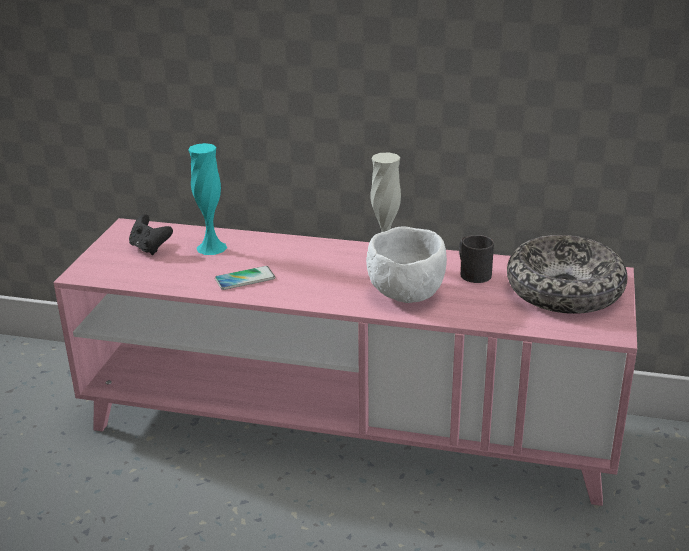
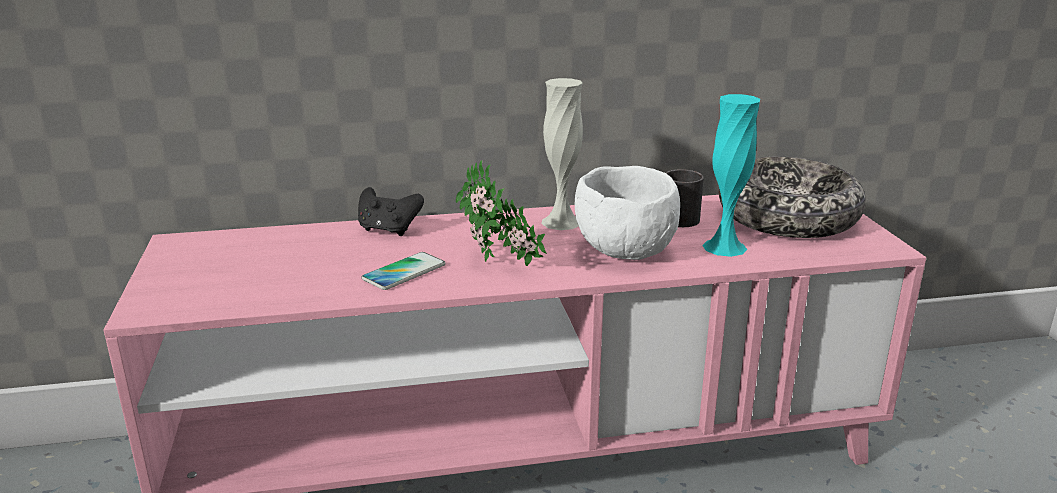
camera: 25 degrees left, 5 degrees down
(150, 248) = (232, 261): black game controller -> black game controller (388, 230)
(211, 247) = (323, 246): turquoise vase -> turquoise vase (724, 247)
(310, 286) = (499, 264): none -> potted plant

